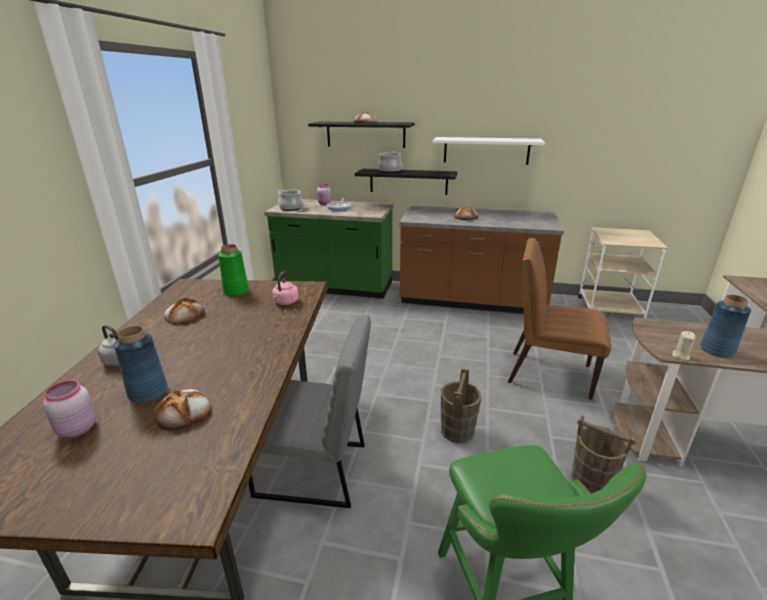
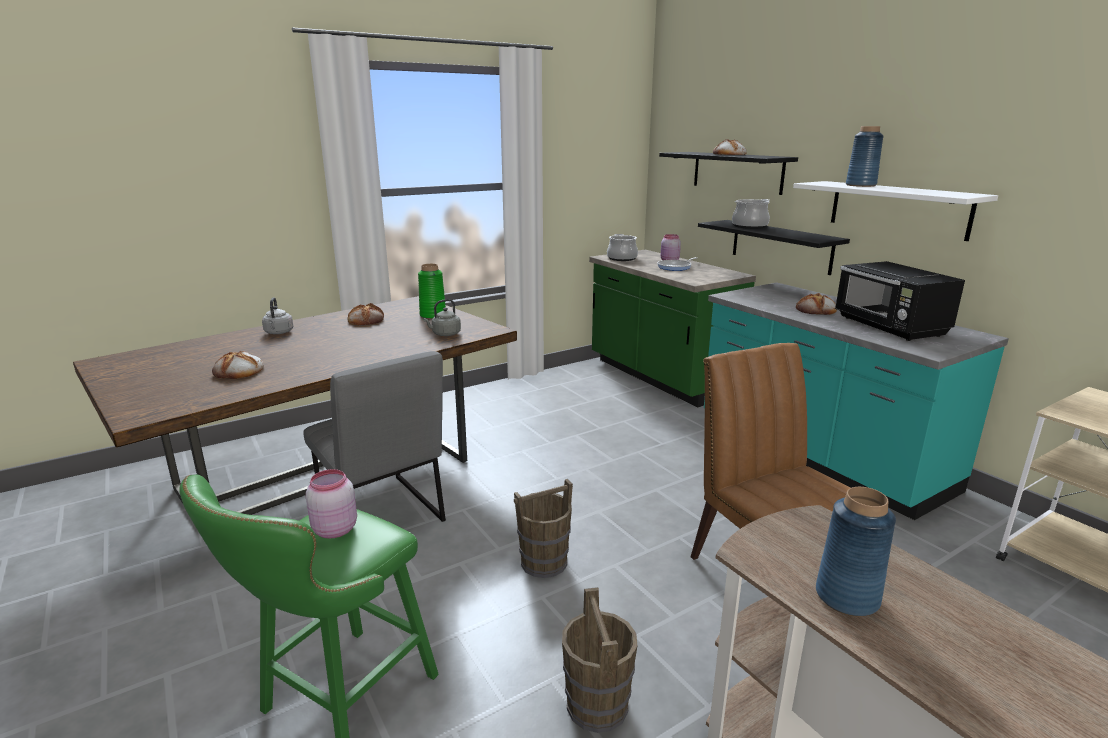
camera: 45 degrees right, 5 degrees down
(76, 429) = (190, 356): pink jar -> pink jar (334, 529)
(148, 392) = (251, 354): blue vase -> blue vase (860, 185)
(285, 302) = (445, 334): pink kettle -> grey kettle
(471, 300) = (818, 454): brown counter -> turquoise counter
(511, 218) = (890, 327): none -> black microwave
(680, 356) = (757, 567): beige candle -> none

